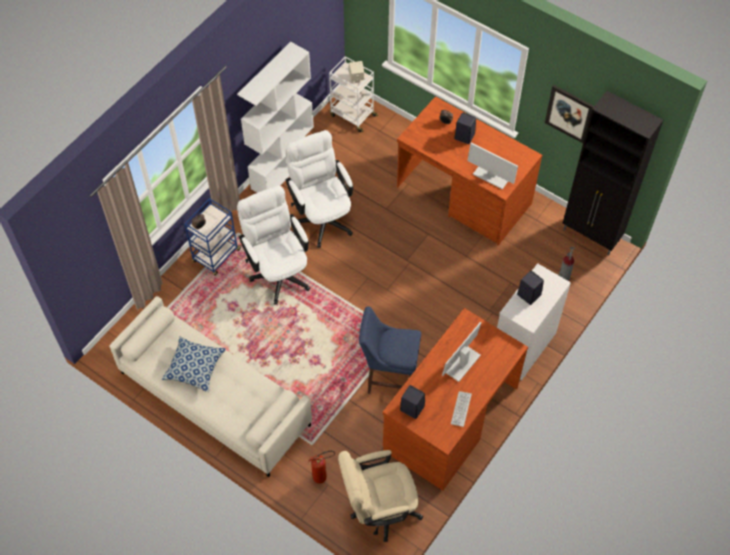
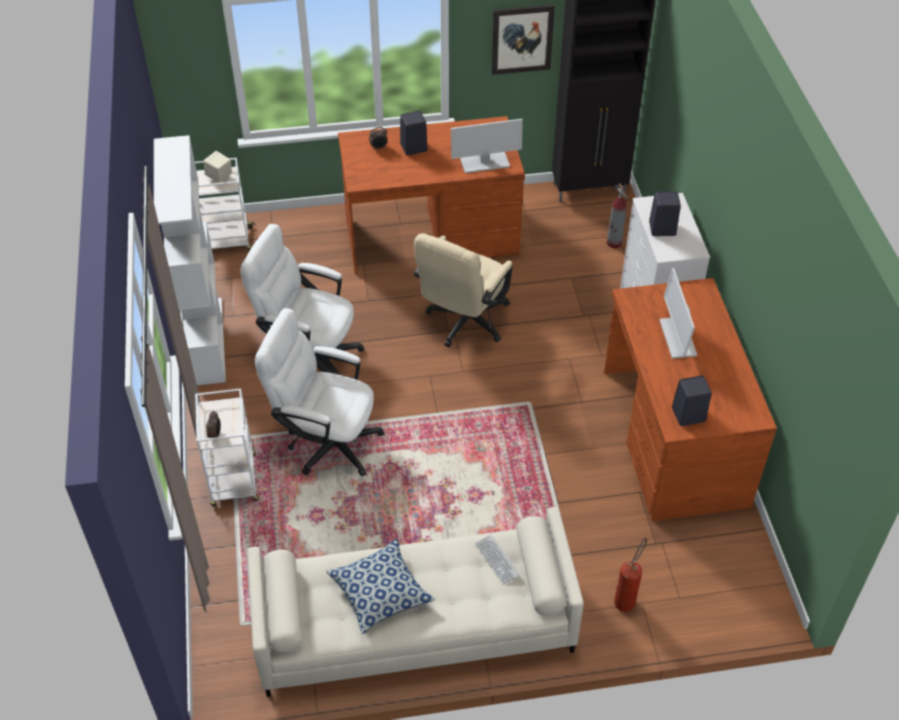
camera: 45 degrees left, 10 degrees down
(216, 256) = (234, 481): blue cart -> white cart
(379, 509) = (719, 579): beige office chair -> beige office chair (463, 324)
(388, 377) = (569, 449): blue stool -> none
(461, 409) = (732, 378): keyboard -> keyboard (497, 560)

